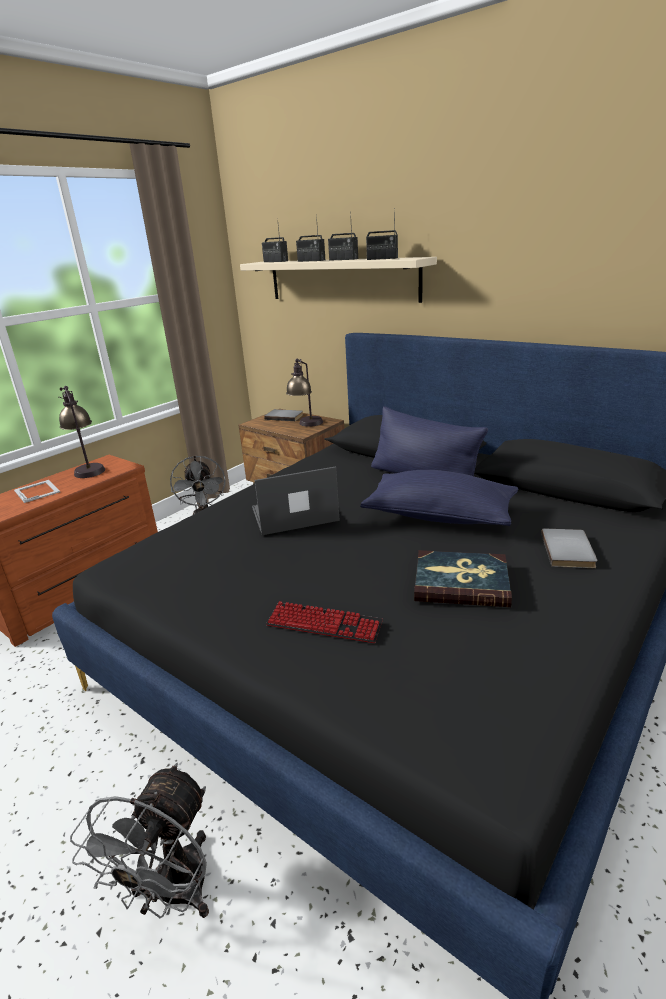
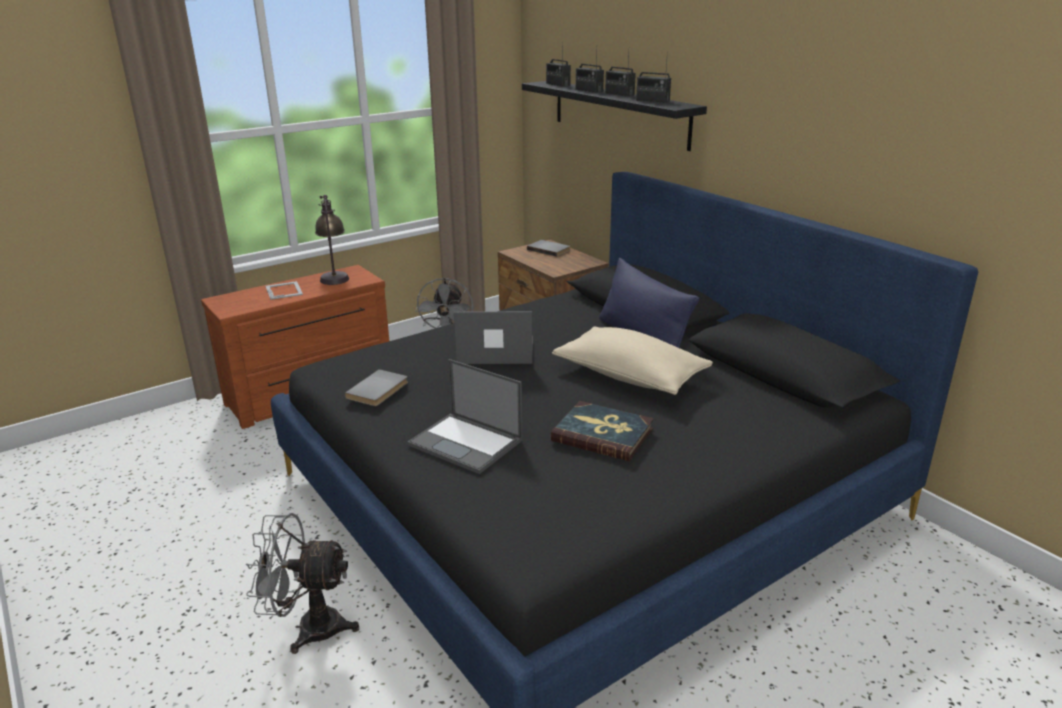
camera: 15 degrees right, 0 degrees up
(173, 896) = (308, 628): grey fan -> grey fan turned 60 degrees clockwise
(306, 425) = (566, 263): table lamp -> none
(324, 624) = (467, 443): keyboard -> laptop
(341, 280) = (619, 113): beige shelf -> black shelf
(439, 516) = (630, 376): blue pillow -> beige pillow
(570, 550) = (726, 429): grey book -> grey book (379, 390)

